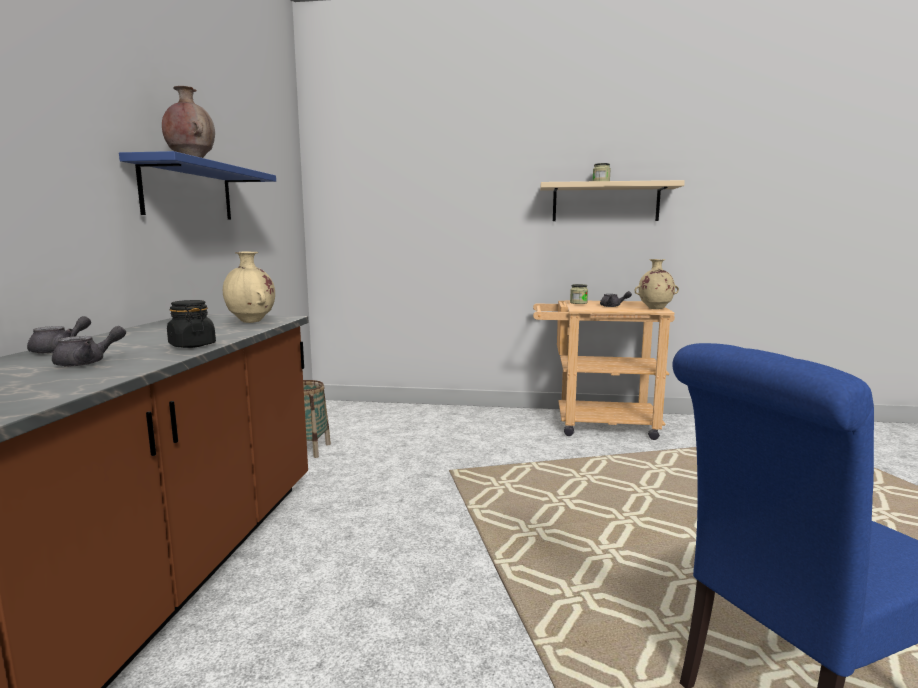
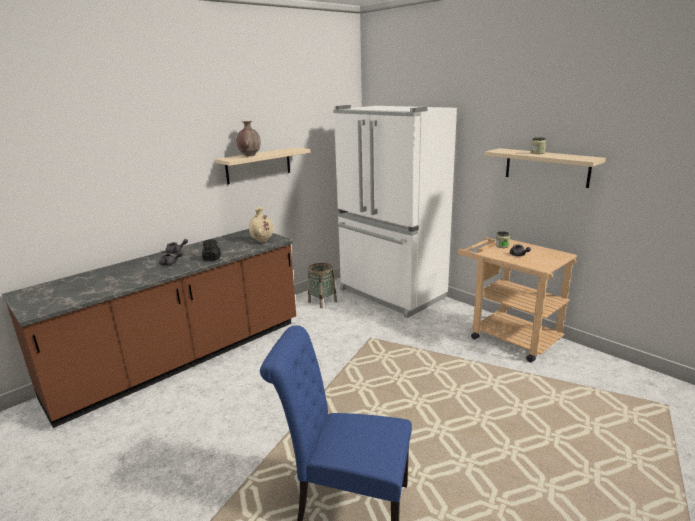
camera: 40 degrees right, 10 degrees up
(188, 192) = (258, 165): blue shelf -> beige shelf
(398, 418) = (391, 294): none -> white fridge
(655, 308) = (541, 265): beige vase -> none

